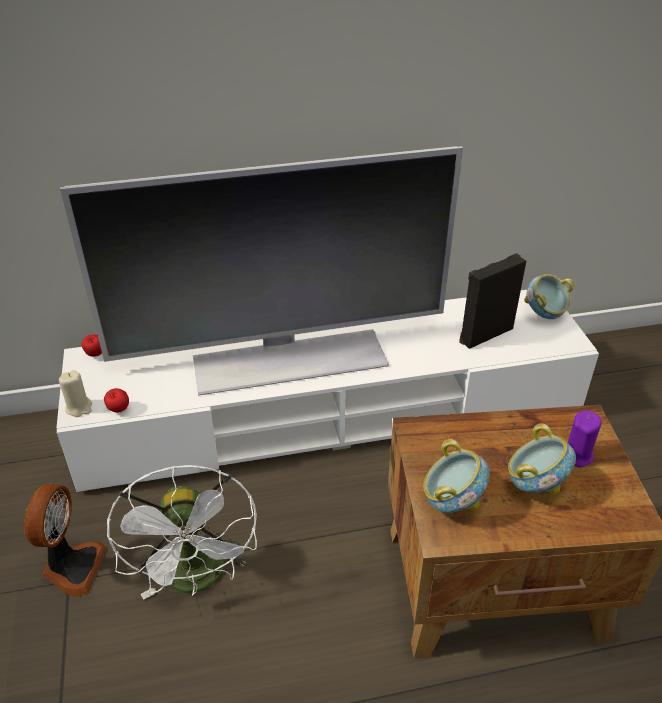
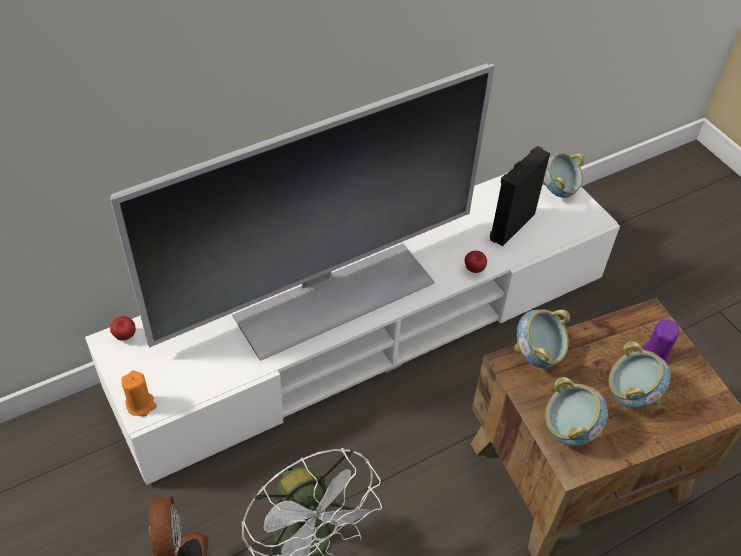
camera: 20 degrees left, 10 degrees up
(79, 407) = (141, 404): beige candle -> orange candle
(118, 410) = (185, 397): apple -> apple (474, 270)
(448, 429) = (537, 355): none -> bowl

